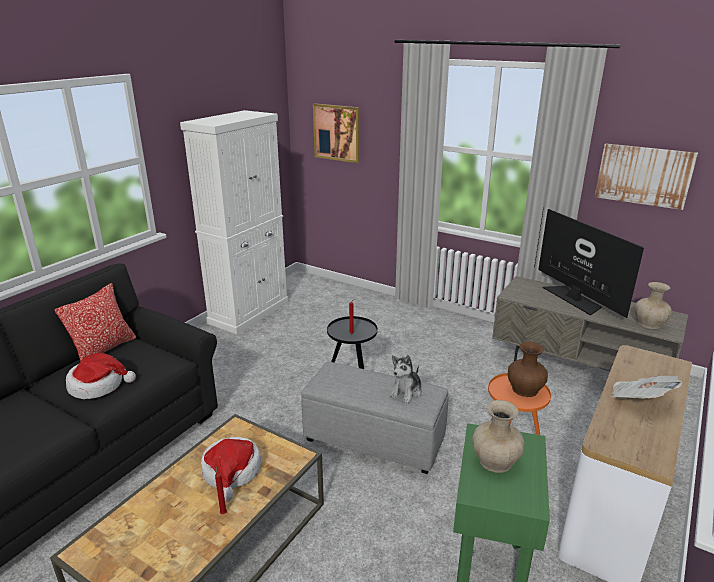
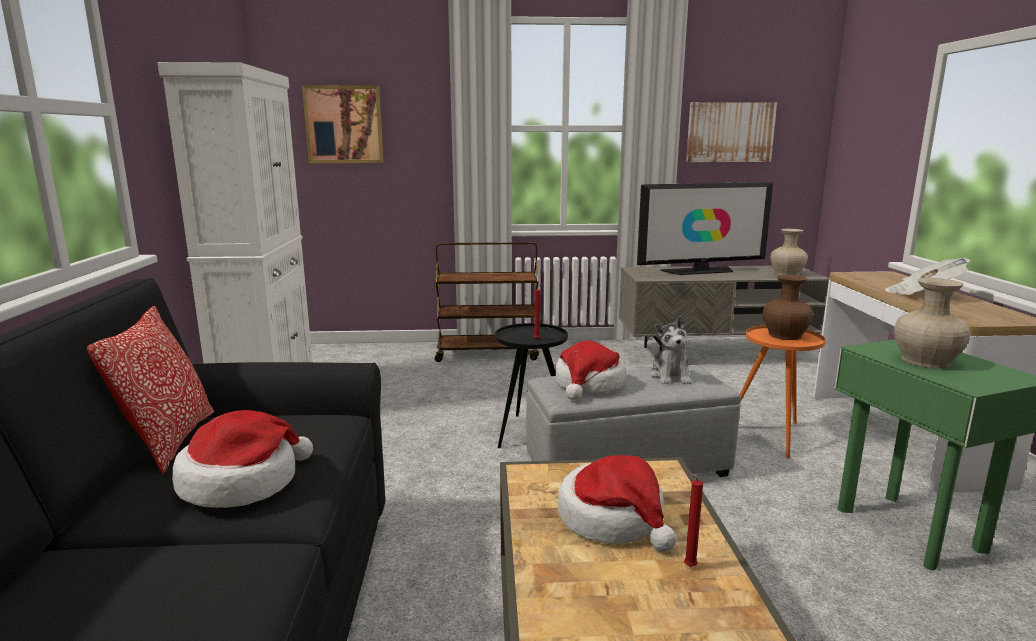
camera: 35 degrees left, 10 degrees down
(346, 379) = (589, 384): none -> hat
(405, 315) = (488, 354): none -> brown cart
(573, 298) = (700, 271): television -> television turned 135 degrees clockwise

